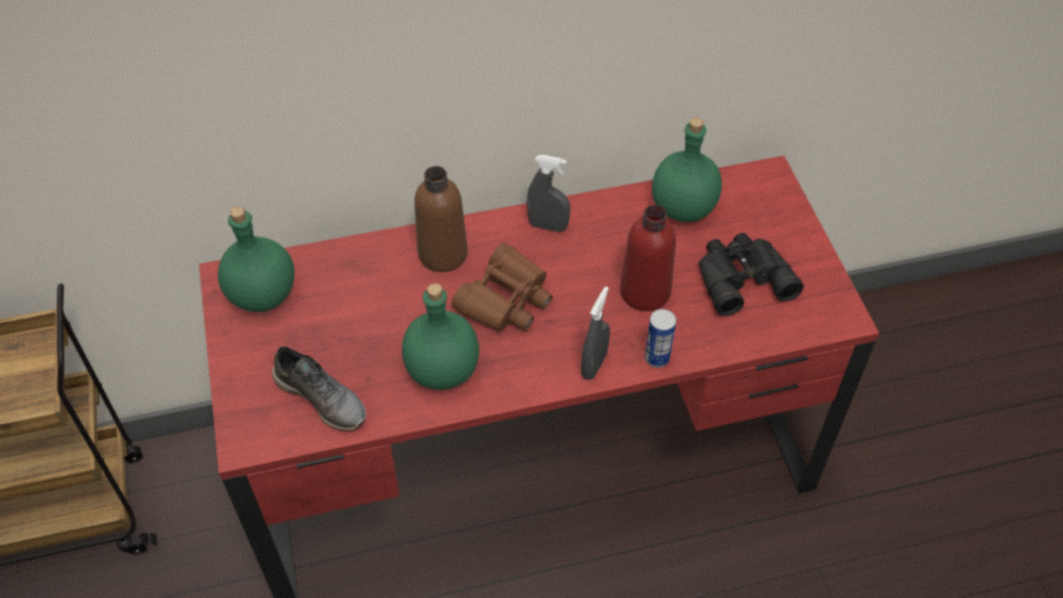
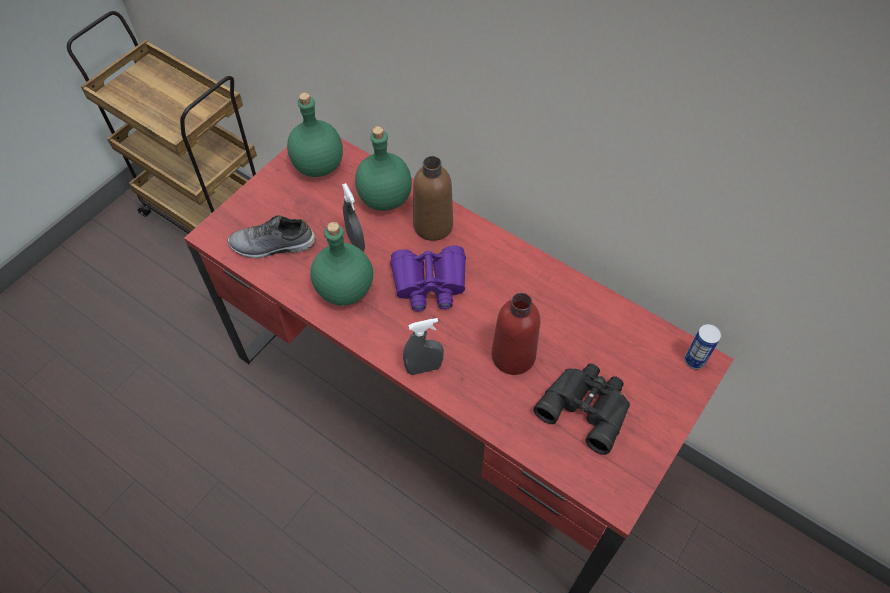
camera: 50 degrees right, 5 degrees up
(322, 397) = (273, 246): grey shoe -> grey shoe turned 90 degrees clockwise
(506, 300) = (429, 283): brown binoculars -> purple binoculars
(548, 226) = (512, 263): grey spray bottle -> grey spray bottle (356, 242)
(657, 358) = (464, 401): can -> can (694, 360)
(682, 209) = (610, 328): green bottle -> green bottle (384, 198)

